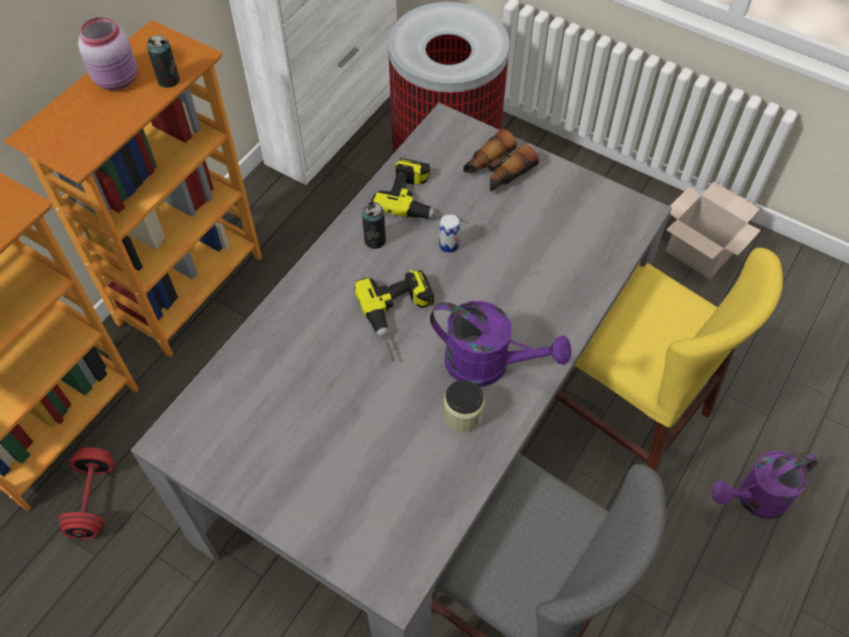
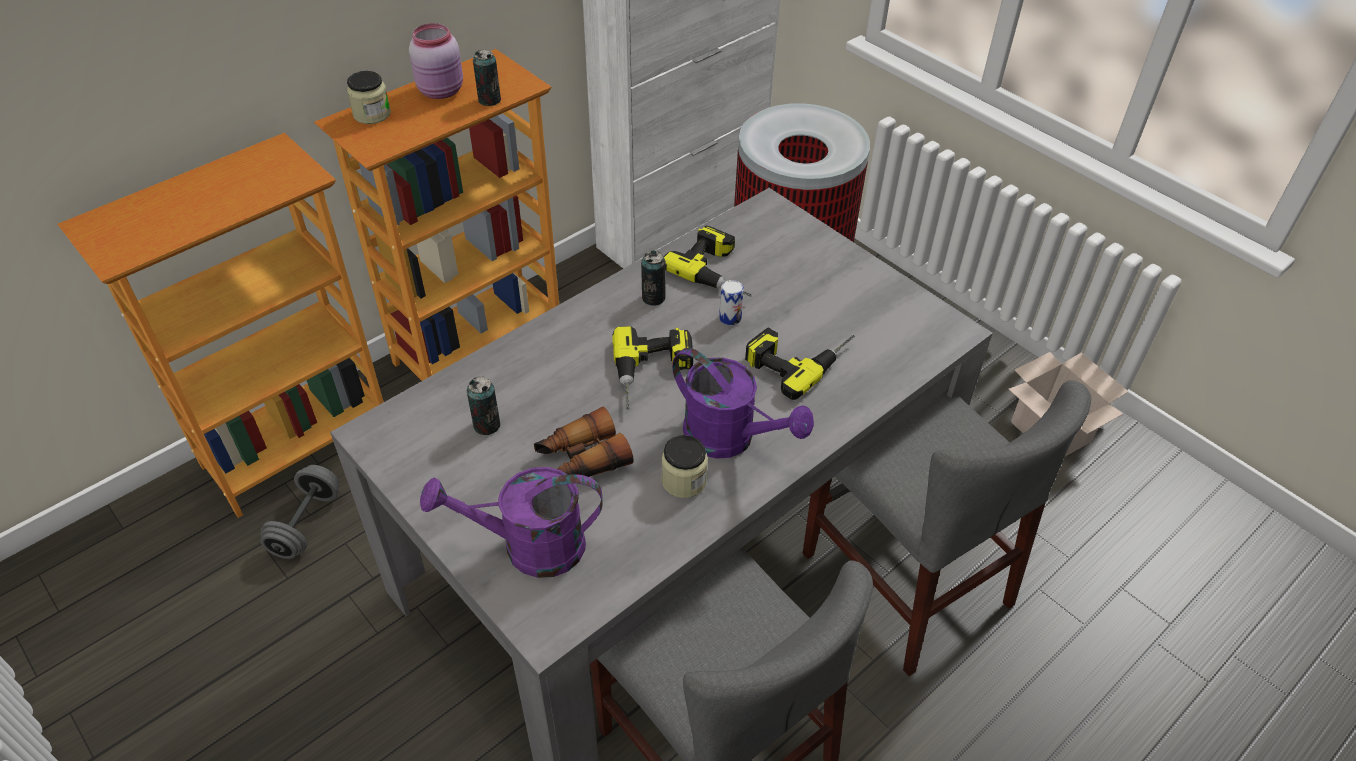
camera: 15 degrees right, 10 degrees down
(59, 120) = (372, 114): none -> jar
(93, 500) = (306, 524): red dumbbell -> grey dumbbell
(272, 406) = (486, 425): none -> can
(497, 171) = (808, 260): binoculars -> binoculars (582, 459)
(519, 270) = (798, 357): none -> power drill
(620, 413) = (905, 578): yellow chair -> grey chair
(754, 499) = (1041, 713): purple watering can -> purple watering can (529, 547)

